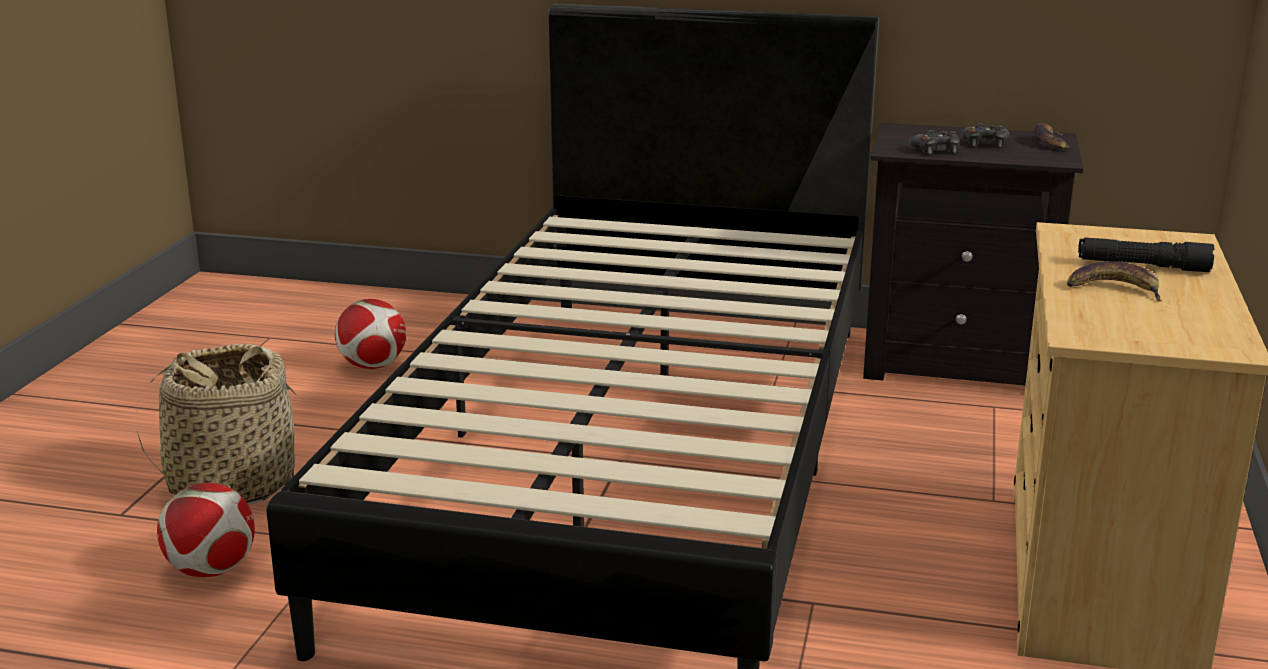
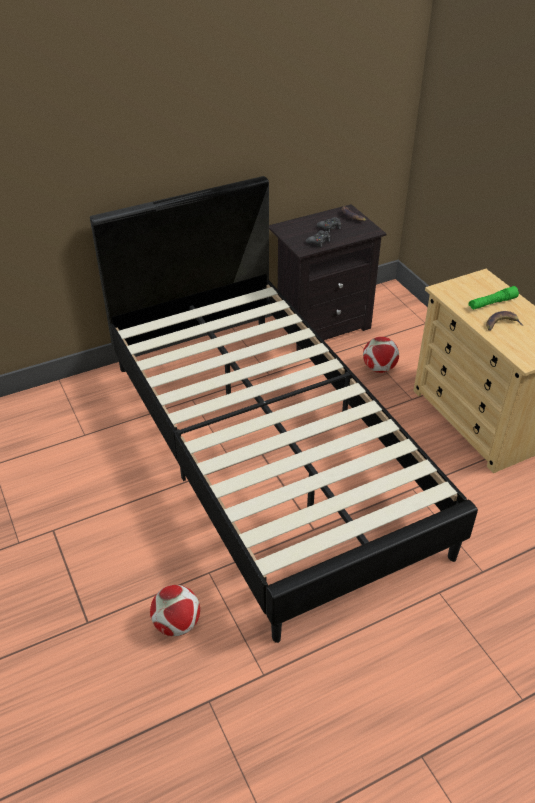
camera: 40 degrees left, 20 degrees up
(231, 485) = (115, 571): basket -> none
(373, 366) = (77, 456): football -> football (379, 368)
(1142, 266) = (492, 303): black flashlight -> green flashlight

